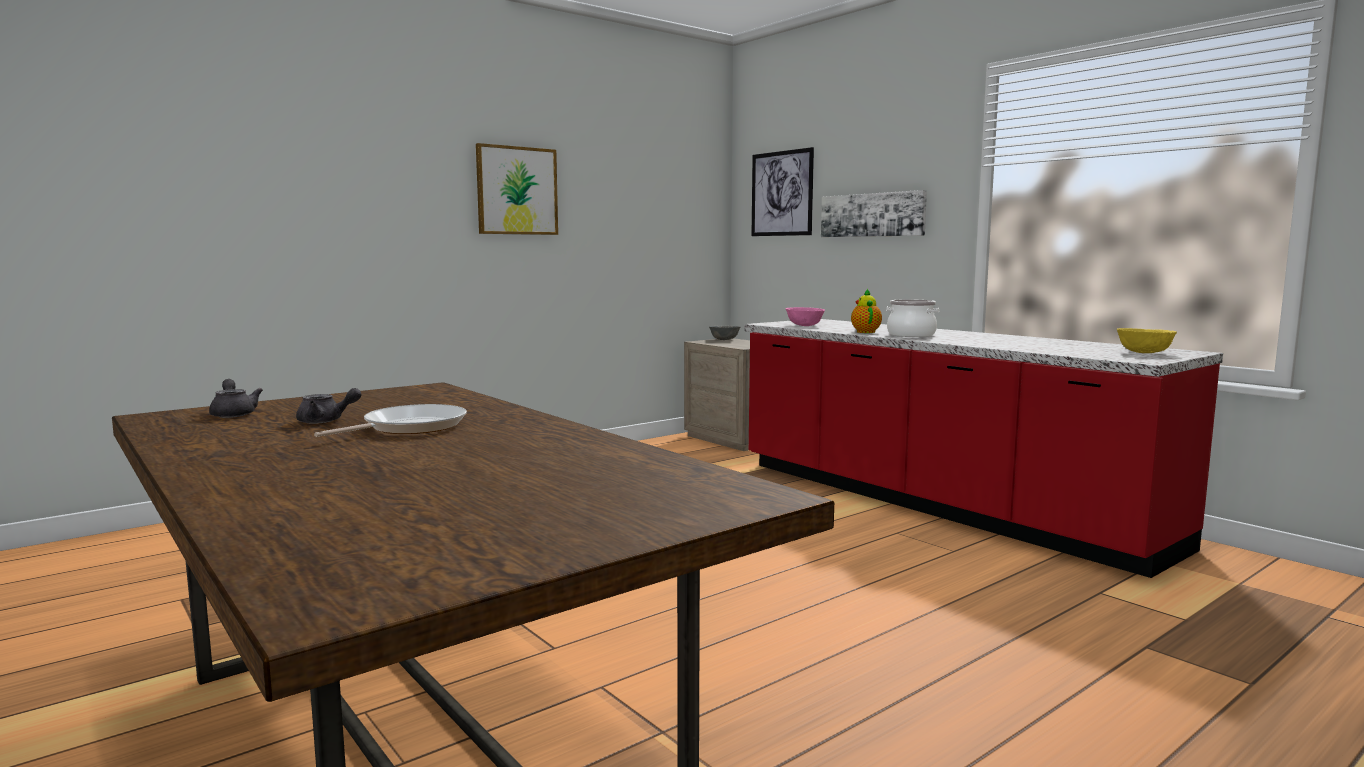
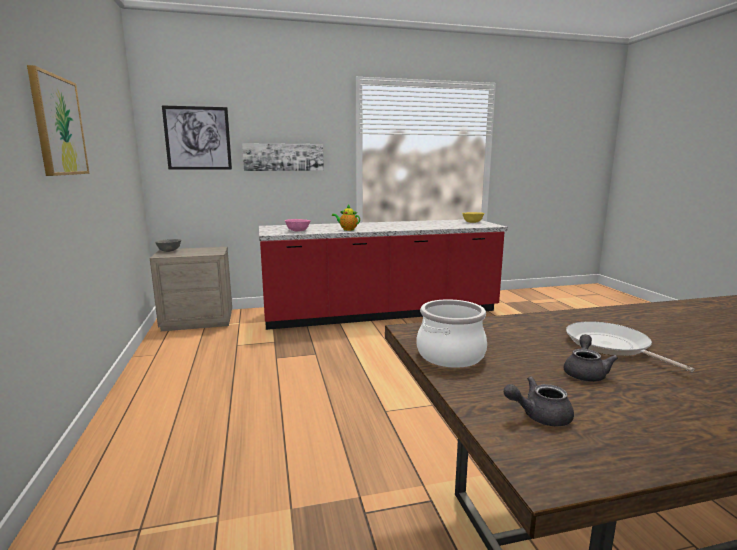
camera: 65 degrees left, 5 degrees up
(911, 335) = (373, 228): cooking pot -> cooking pot (450, 355)

